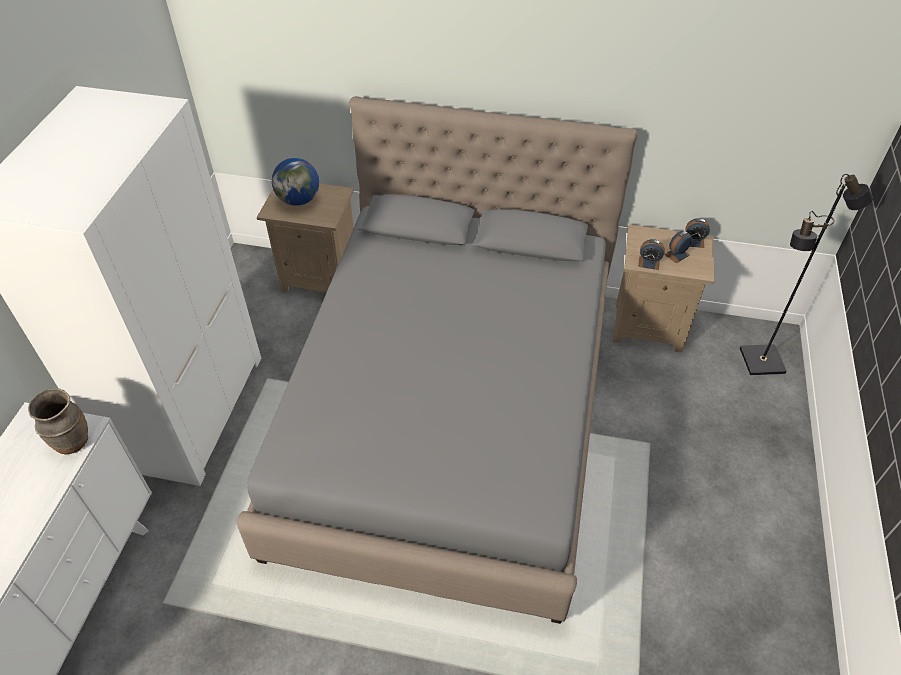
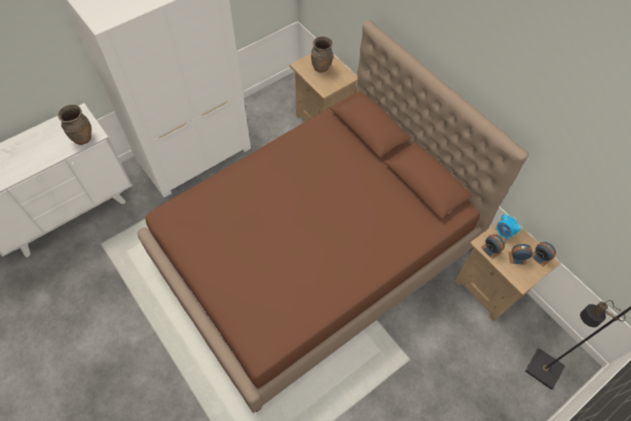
camera: 40 degrees right, 10 degrees up
(299, 200) = (321, 67): globe -> brown vase
(451, 414) = (315, 252): grey bed -> brown bed
(643, 241) = (504, 233): none -> alarm clock

